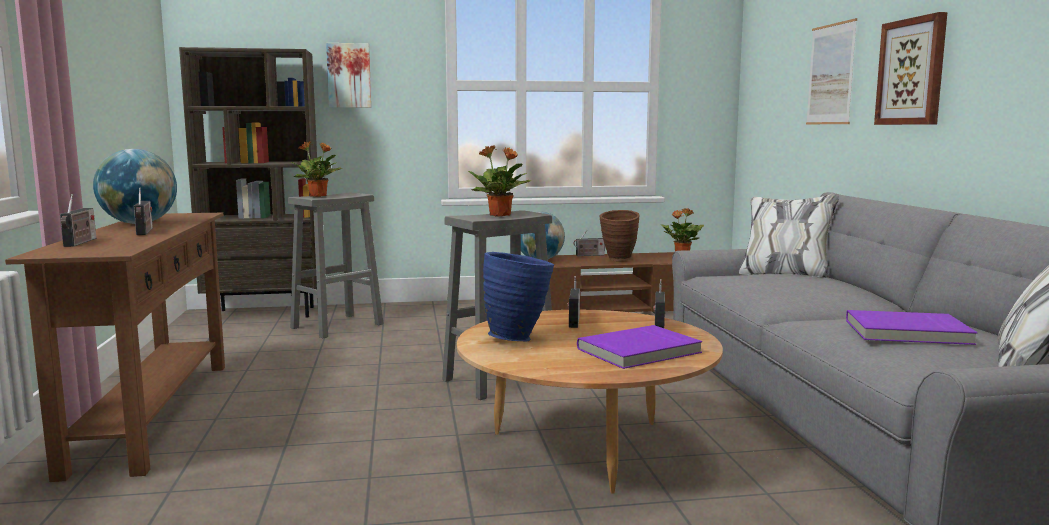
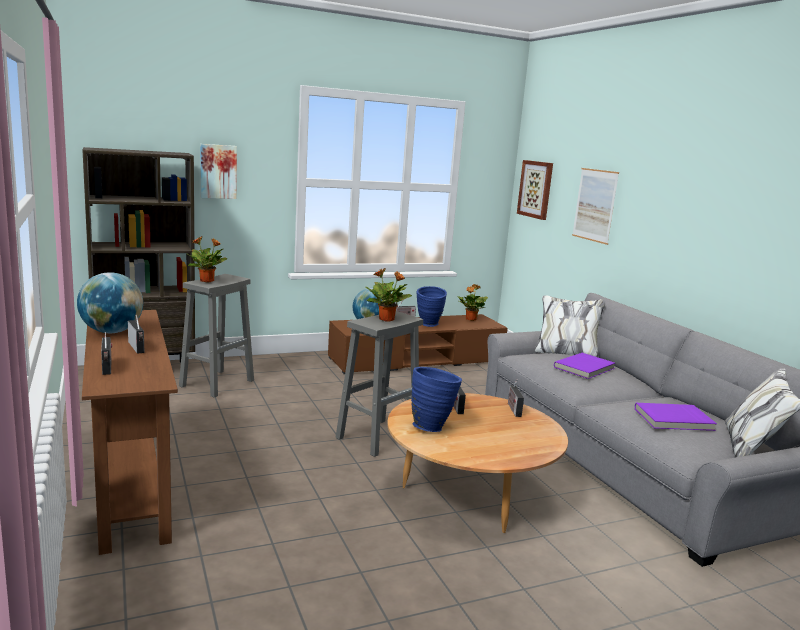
camera: 15 degrees left, 5 degrees up
(619, 260) = (429, 325): brown vase -> blue vase
(640, 351) = (518, 437): purple book -> purple book (585, 368)
(912, 72) = (659, 222): picture -> picture (536, 189)

